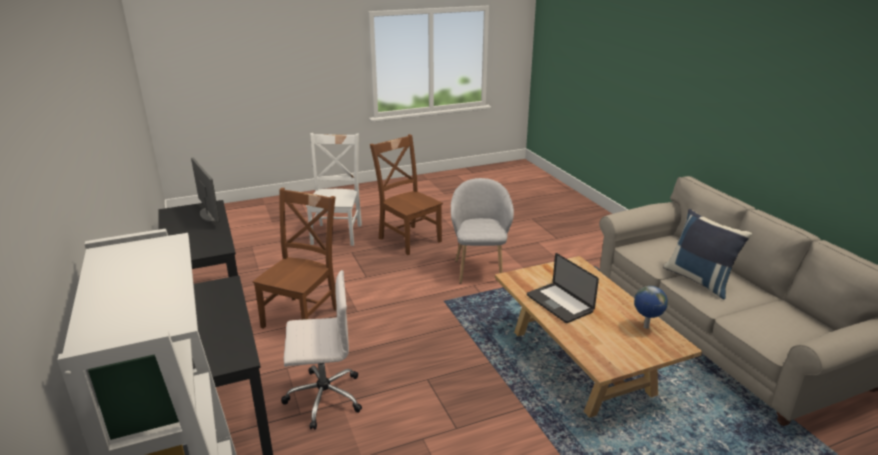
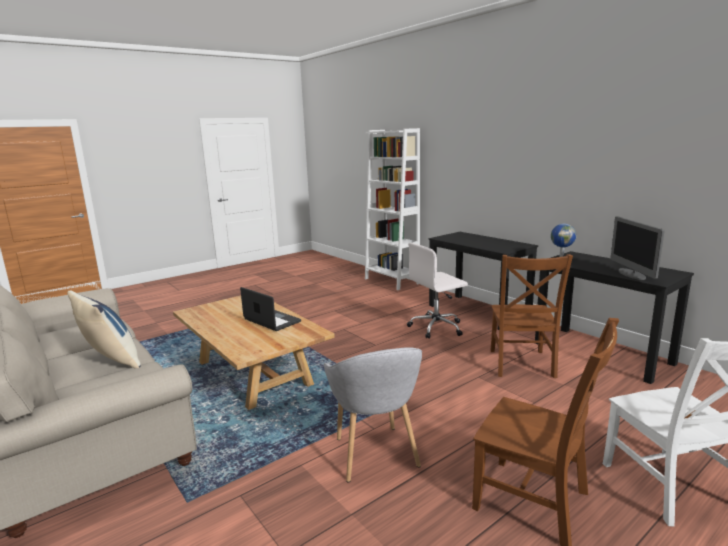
camera: 165 degrees right, 10 degrees down
(209, 215) = (632, 274): monitor -> monitor turned 45 degrees clockwise
(646, 327) = (205, 317): globe -> globe (561, 257)

